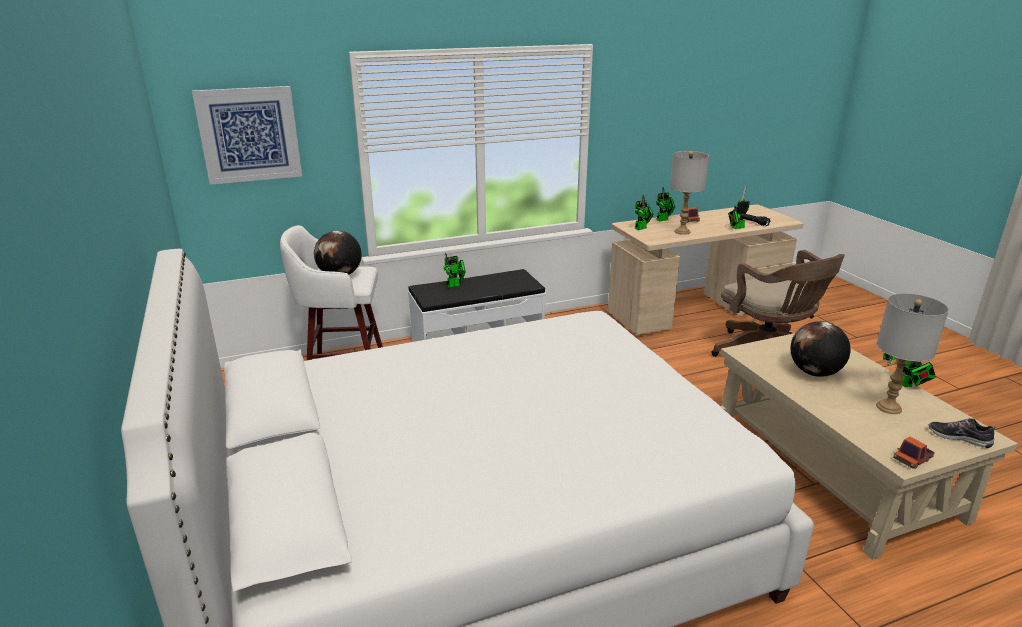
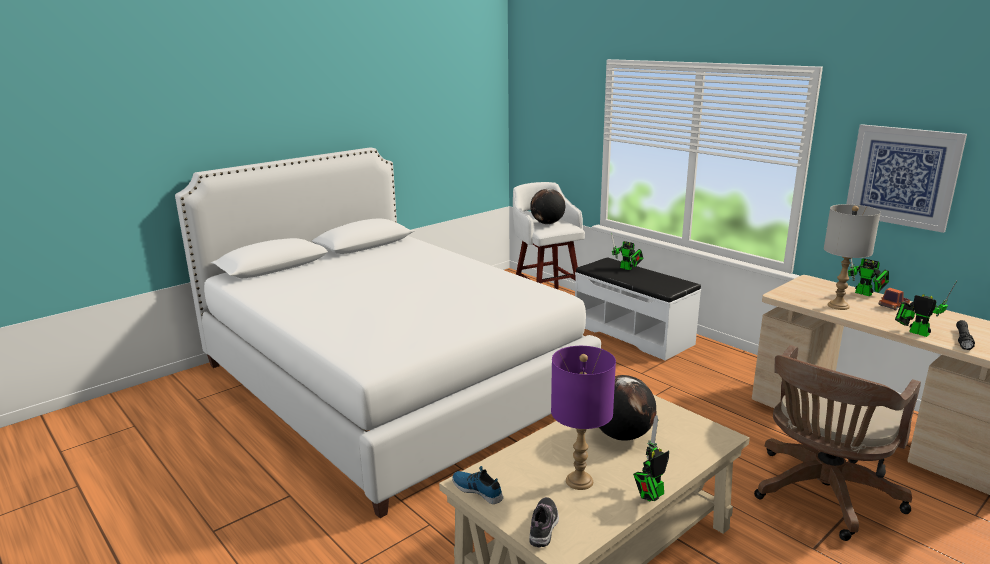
camera: 70 degrees right, 5 degrees down
(249, 135) = (546, 112): picture -> picture (902, 176)
(642, 228) = (813, 287): toy robot -> none
(888, 408) = (578, 481): grey table lamp -> purple table lamp
(912, 459) = (478, 490): toy truck -> shoe

